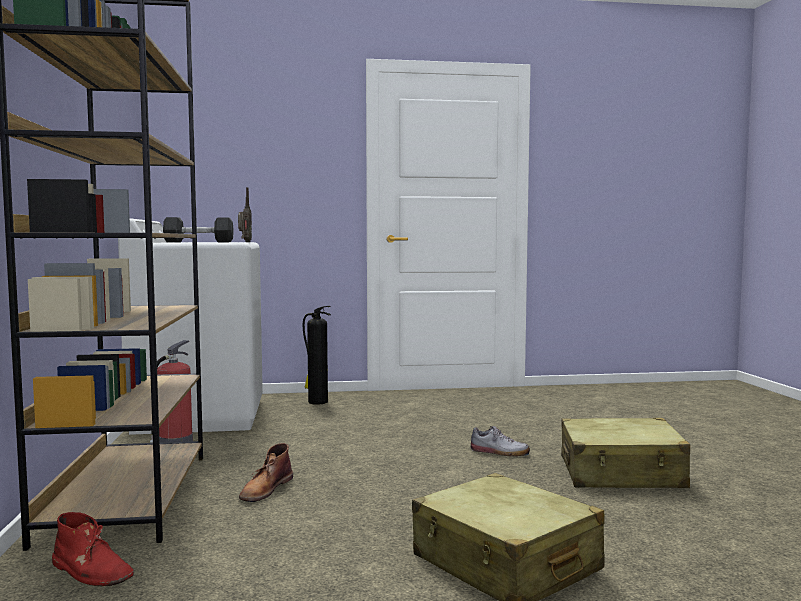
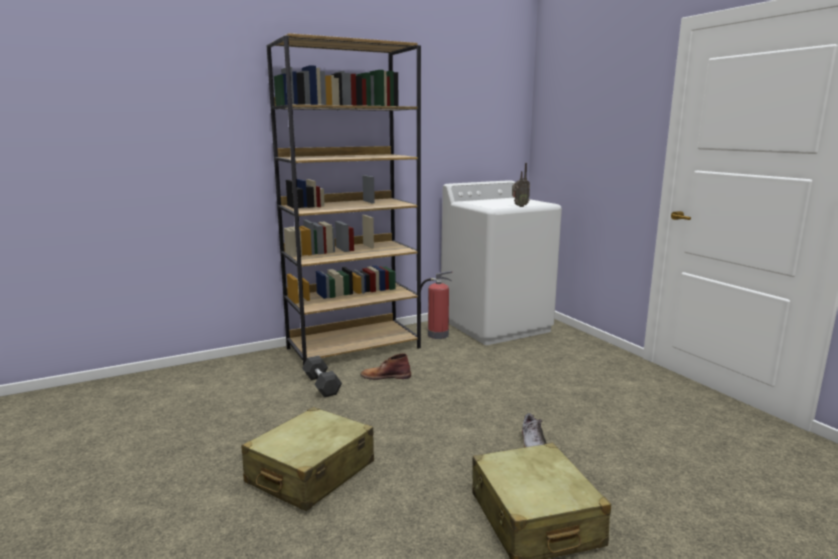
camera: 70 degrees right, 10 degrees up
(92, 571) = (272, 366): red boot -> none
(199, 242) = (487, 203): grey dumbbell -> grey dumbbell (322, 385)
(317, 402) = (578, 348): fire extinguisher -> none

